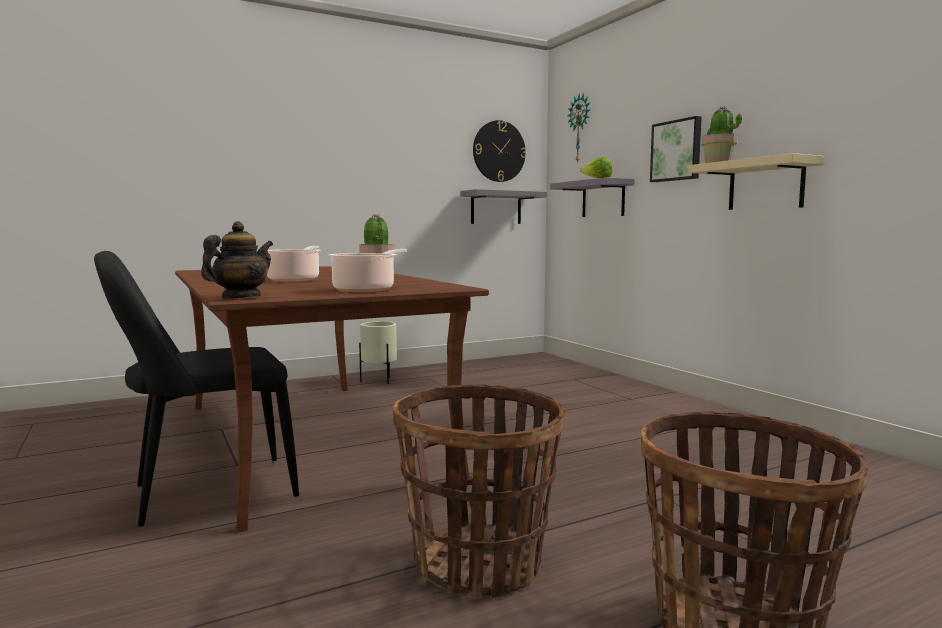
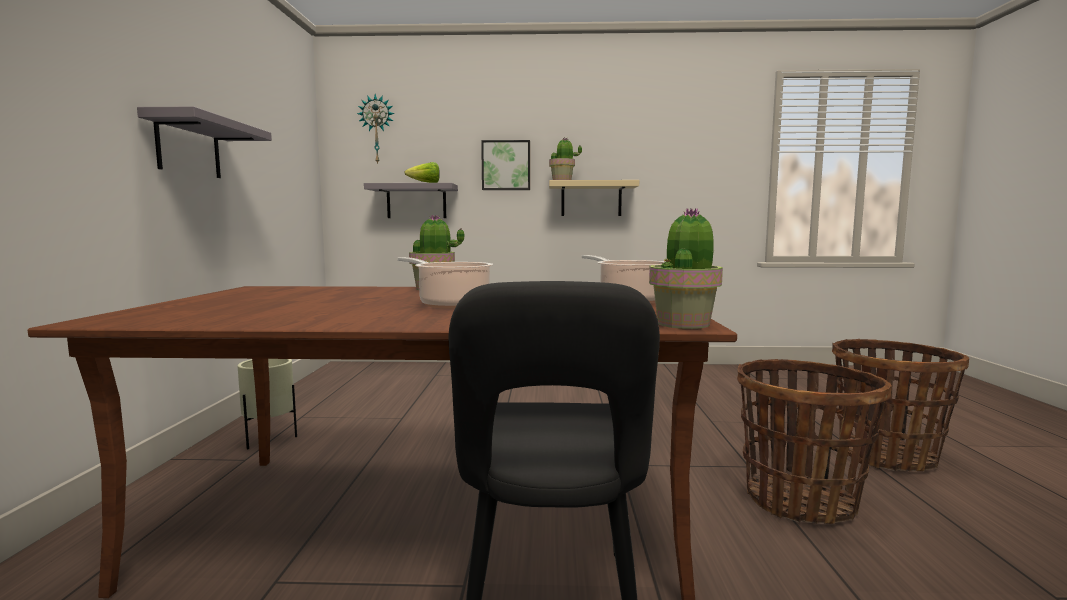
camera: 60 degrees left, 0 degrees up
(240, 298) = (684, 324): teapot -> potted plant
(496, 207) = (294, 206): grey shelf -> grey shelf (188, 147)
(499, 151) = (292, 140): wall clock -> none

